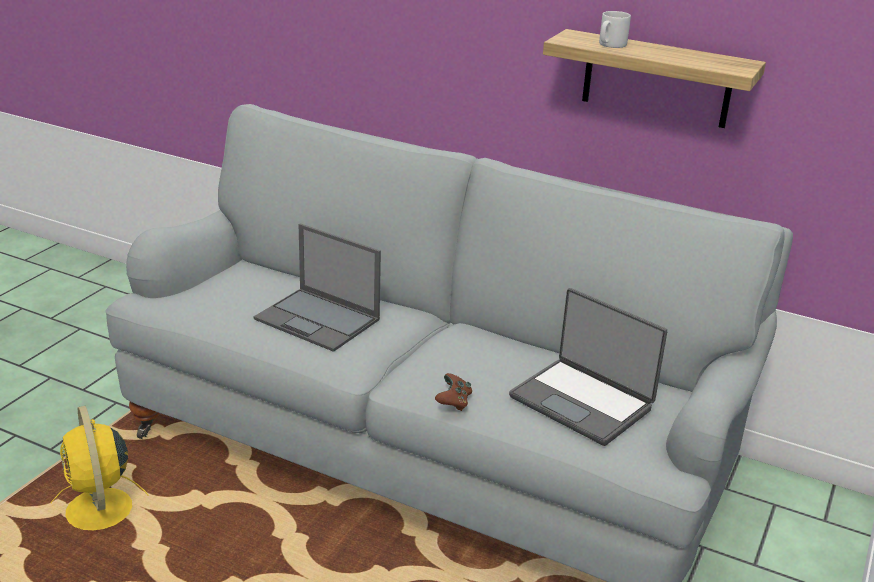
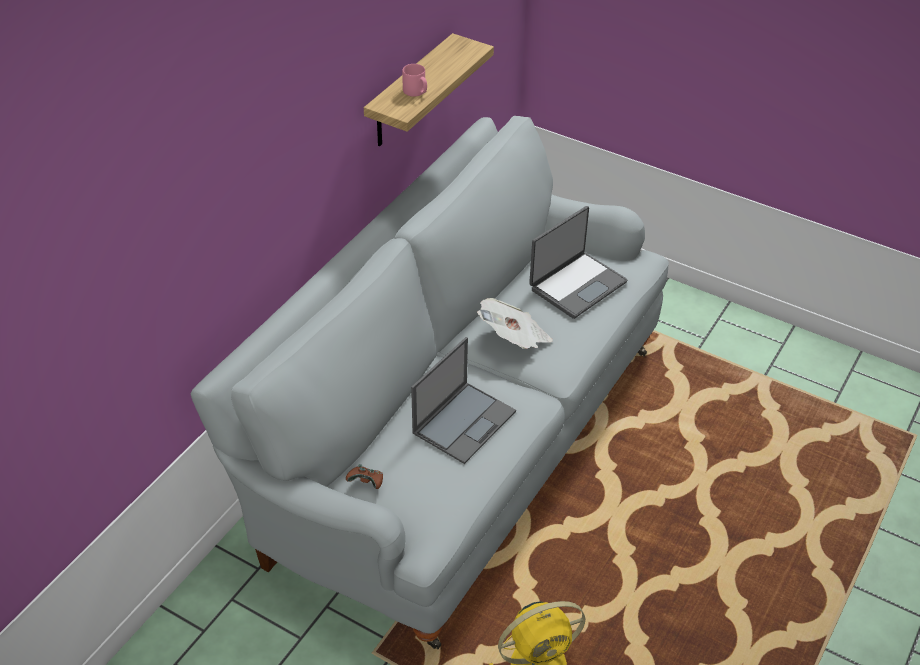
camera: 85 degrees left, 15 degrees up
(453, 402) = (580, 348): brown game controller -> brown game controller (366, 483)
(462, 353) = (514, 339): none -> newspaper
(610, 45) = (416, 92): grey mug -> pink mug

